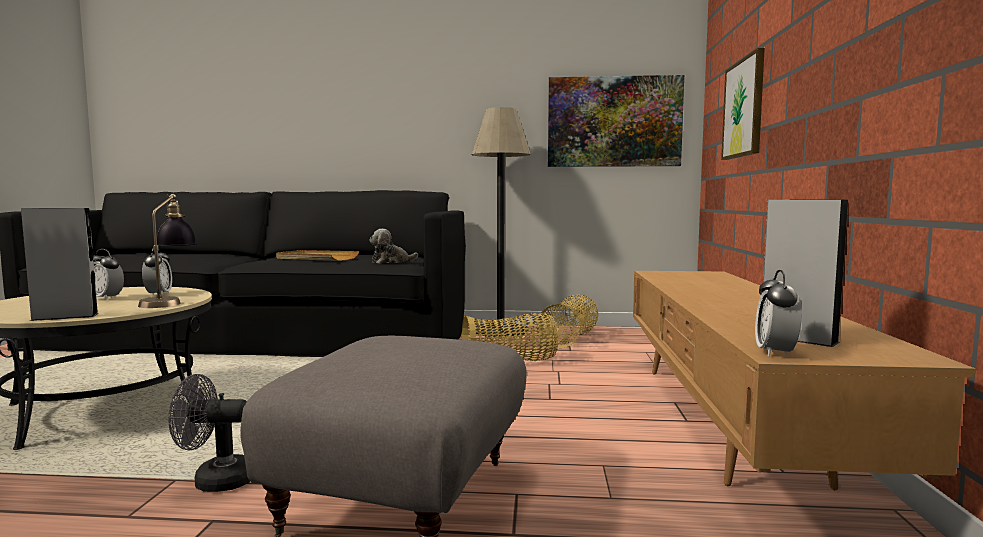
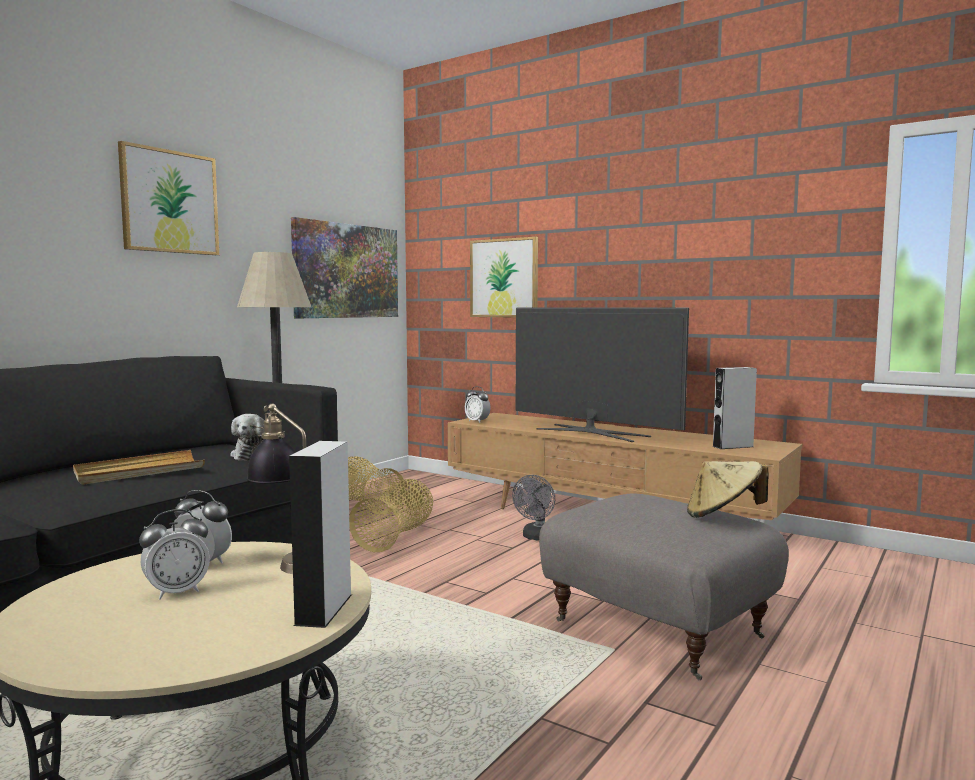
camera: 60 degrees left, 0 degrees up
(215, 480) = (561, 697): grey fan -> grey fan (537, 538)
(416, 375) = (723, 515): none -> beige hat
(437, 80) = (169, 202): none -> picture
(708, 296) = (592, 433): none -> television
(775, 353) = (761, 455): alarm clock -> alarm clock (477, 421)

